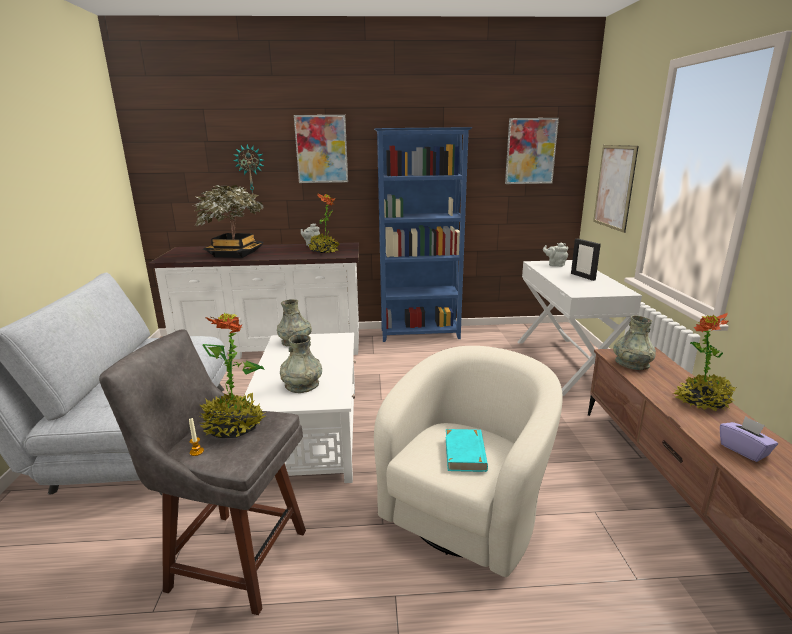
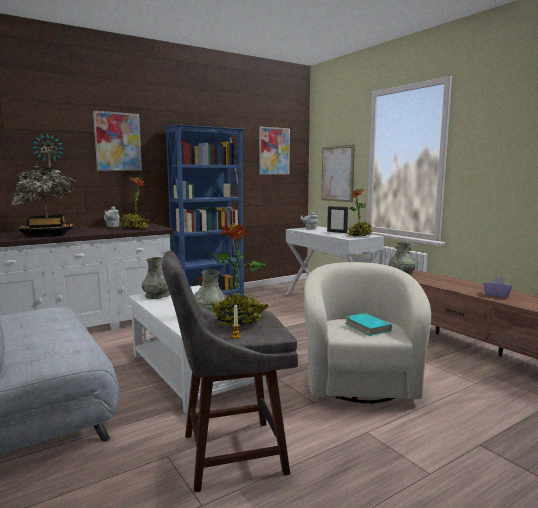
camera: 30 degrees left, 10 degrees down
(702, 402) = (455, 282): potted plant -> potted plant (359, 235)

